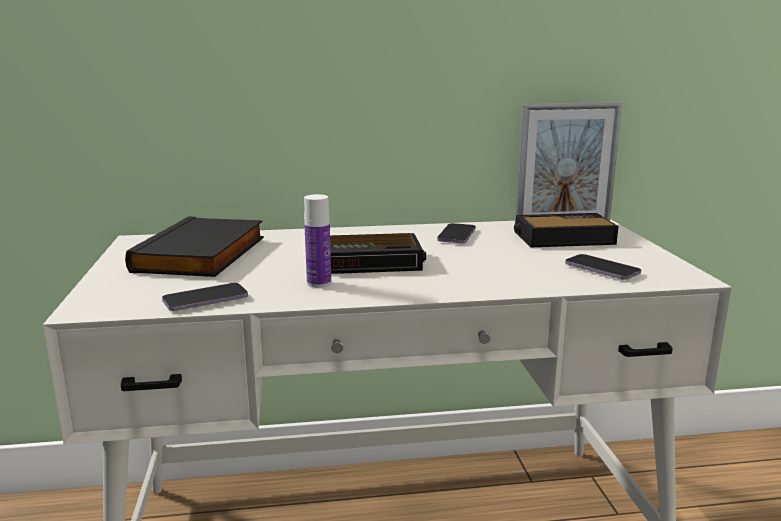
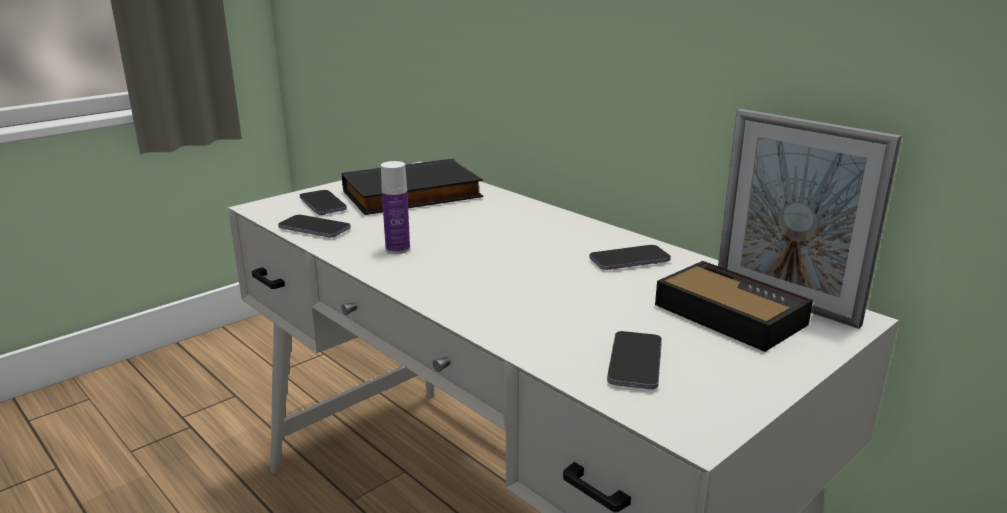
camera: 55 degrees right, 5 degrees up
(146, 286) = (323, 204): none -> phone
(373, 262) = (481, 251): alarm clock -> none

